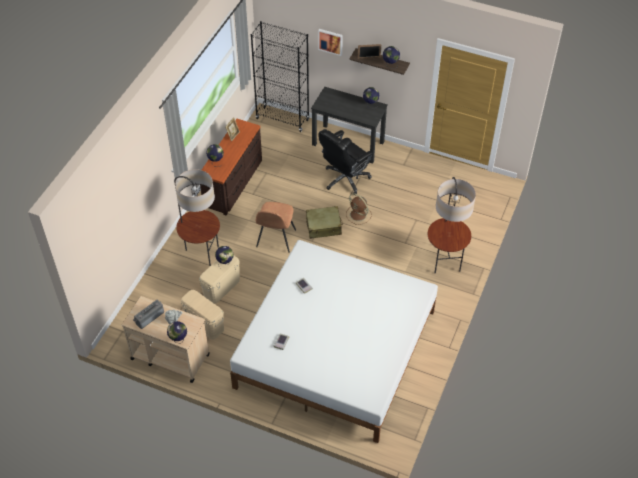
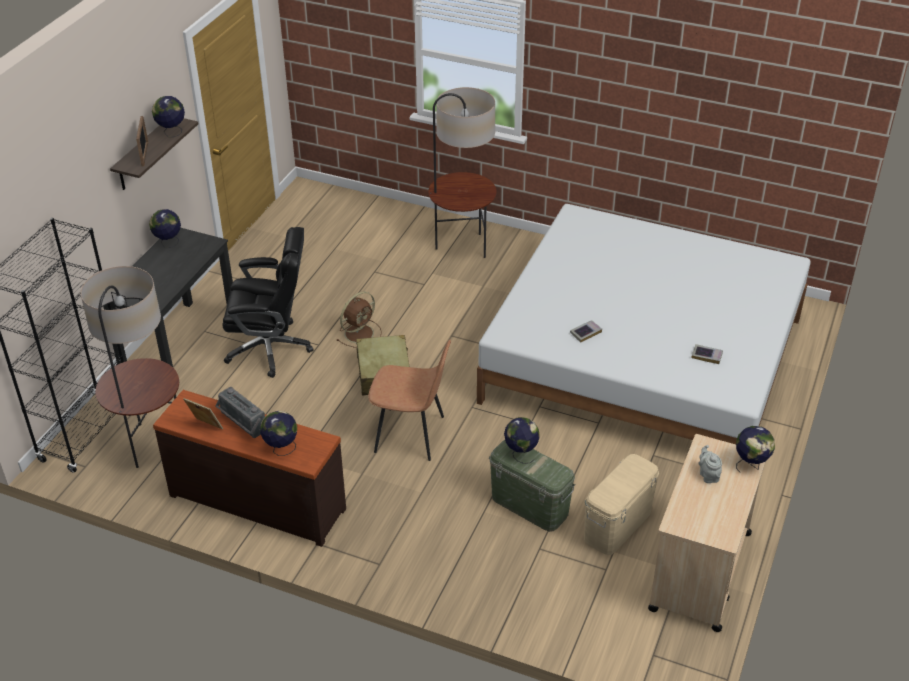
camera: 90 degrees left, 10 degrees down
(149, 317) = (709, 512): radio -> radio (241, 423)
(202, 253) = (446, 540): floor lamp -> floor lamp (151, 445)
(221, 287) = (530, 505): beige storage box -> green storage box
(330, 41) = (78, 196): picture -> none
(345, 179) = (271, 348): black office chair -> black office chair turned 45 degrees counterclockwise

